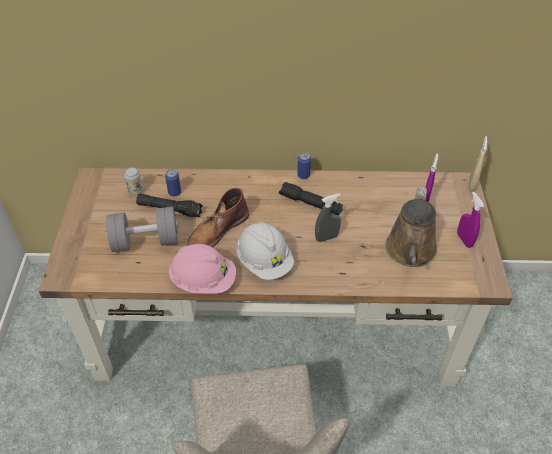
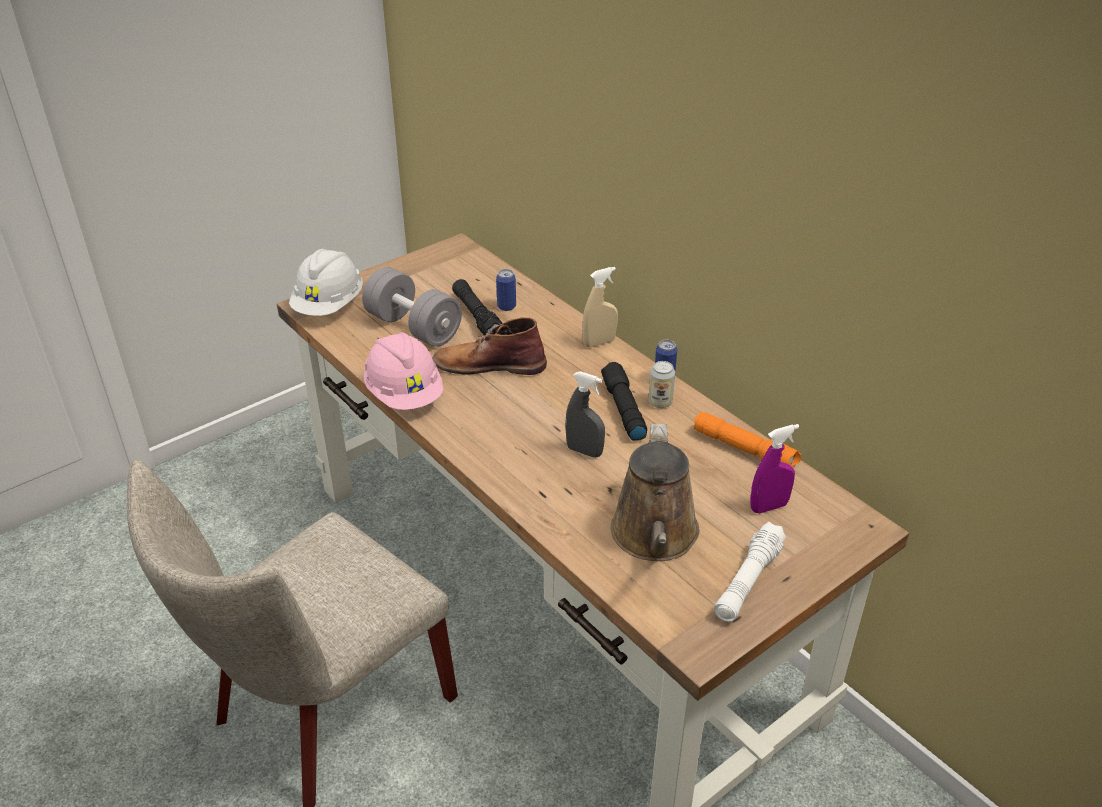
camera: 50 degrees right, 10 degrees down
(135, 191) = (474, 282): can -> can (660, 402)
(264, 261) = (485, 422): white hard hat -> white hard hat (329, 305)
(381, 183) = (745, 450): none -> orange flashlight
(410, 252) = (655, 537): brown watering can -> brown watering can turned 60 degrees counterclockwise
(464, 240) = (748, 581): purple spray bottle -> white flashlight
(472, 184) = (873, 538): beige spray bottle -> beige spray bottle (599, 342)

